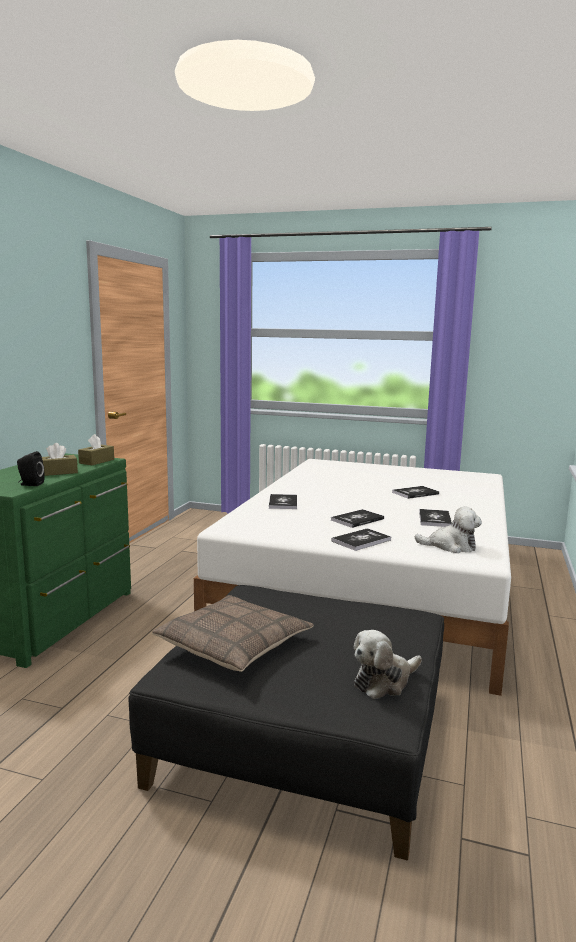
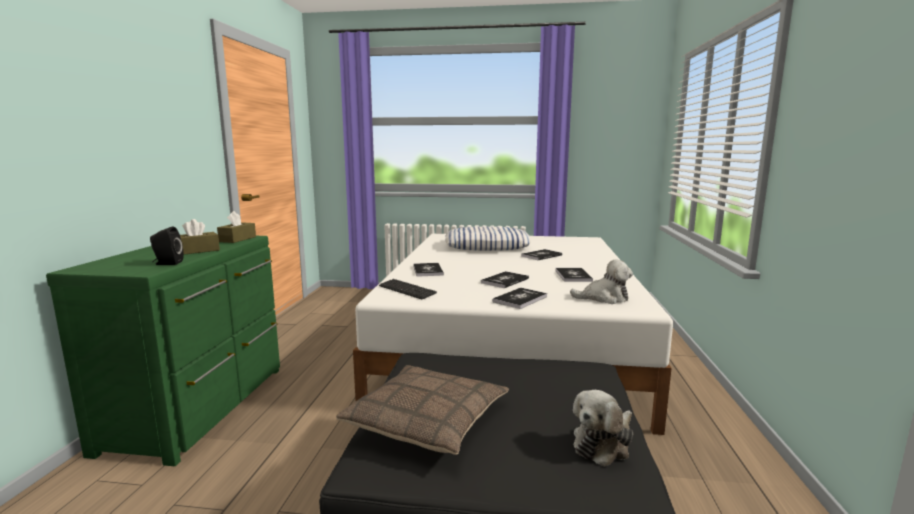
camera: 10 degrees left, 0 degrees up
(252, 523) = (407, 290): none -> keyboard
(361, 478) = (487, 246): none -> pillow

